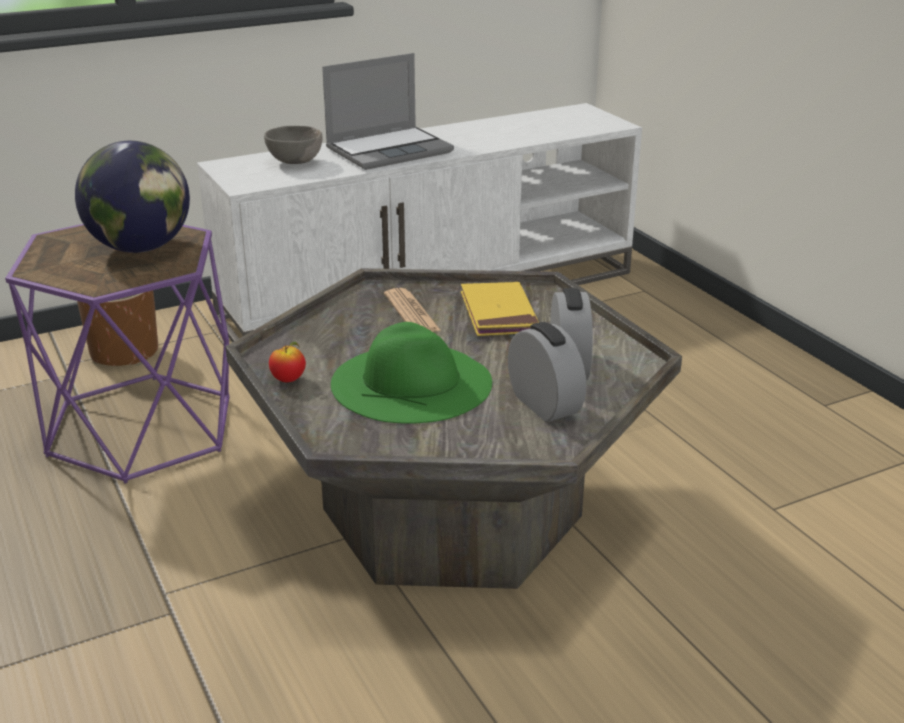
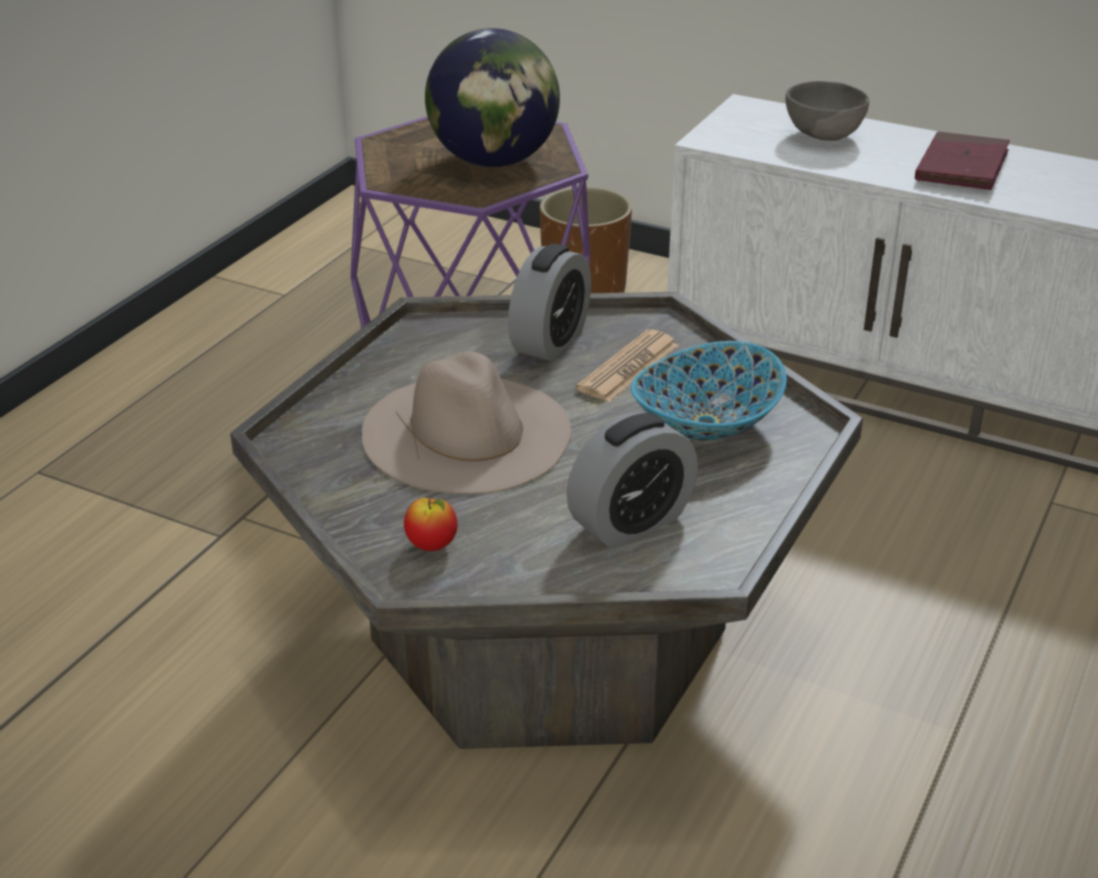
camera: 55 degrees right, 5 degrees up
(288, 380) = (390, 361): apple -> apple (432, 546)
(390, 150) = (961, 167): laptop -> red book
(411, 382) = (467, 432): green hat -> beige hat
(499, 314) = (704, 423): yellow book -> bowl
(544, 404) = (515, 539): alarm clock -> alarm clock (550, 341)

